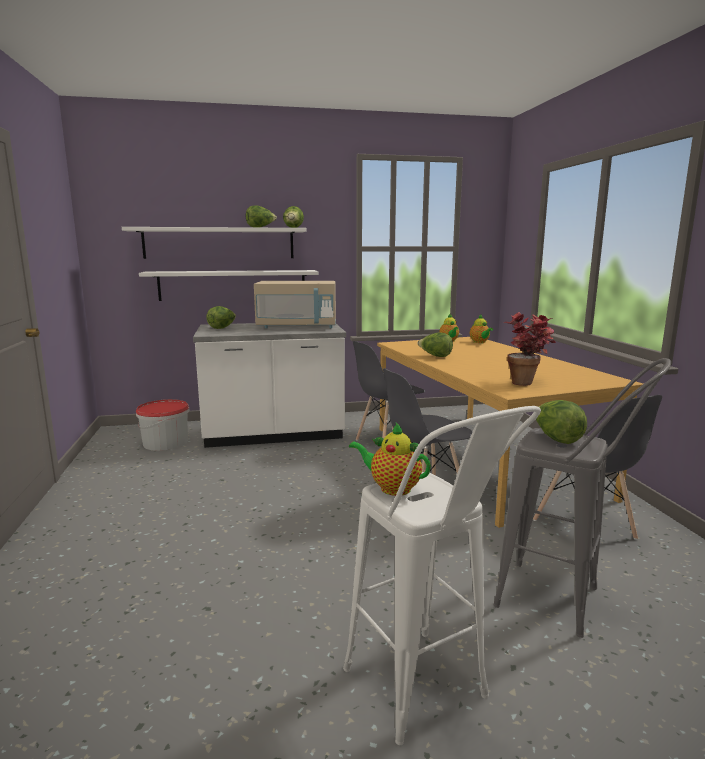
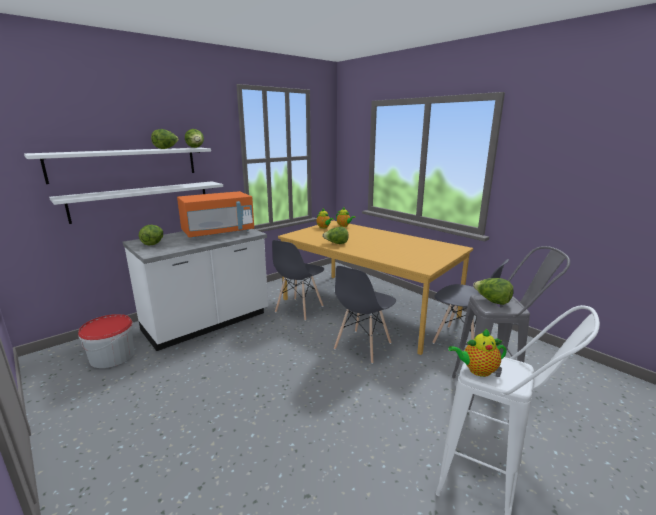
camera: 30 degrees left, 5 degrees up
(297, 326) = (218, 232): beige microwave -> orange microwave
(527, 383) = (421, 258): potted plant -> none

